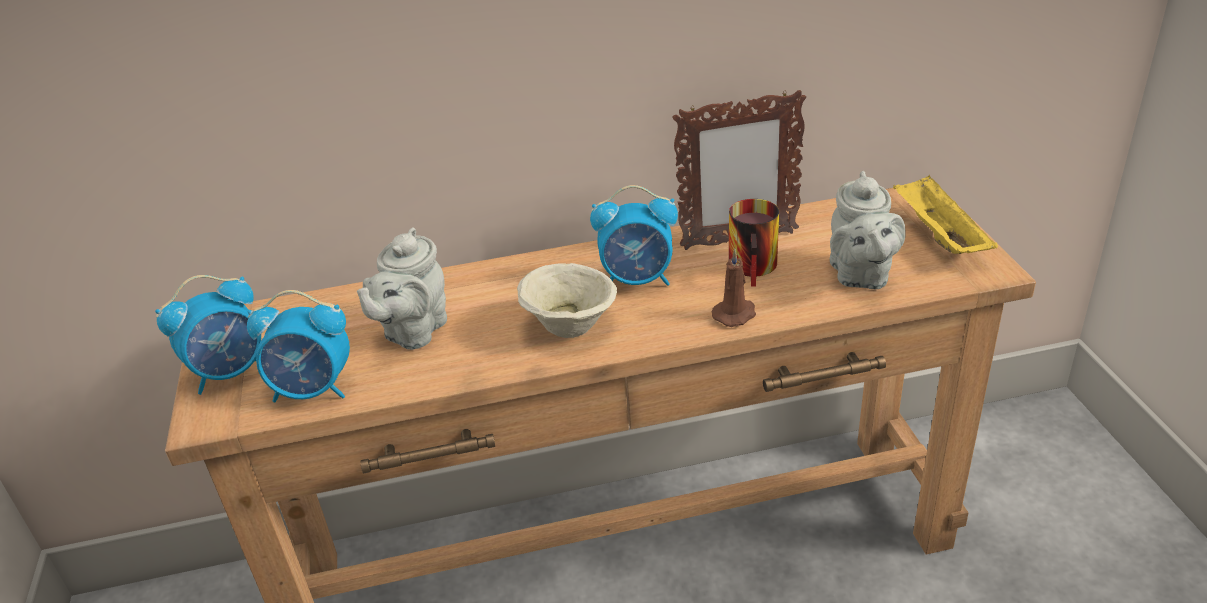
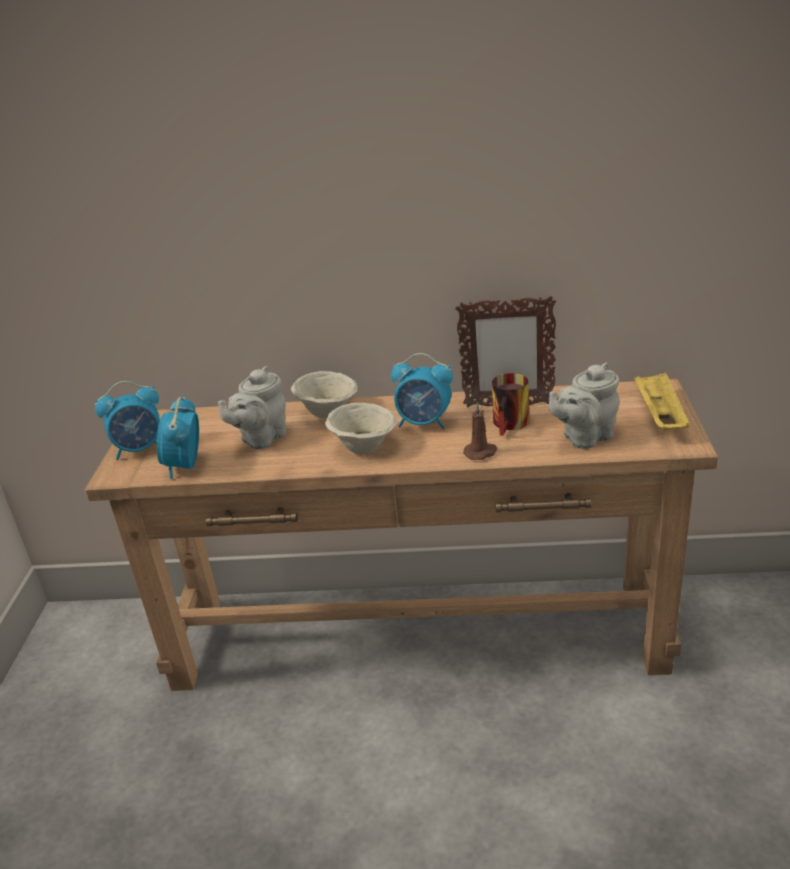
camera: 15 degrees right, 5 degrees down
(314, 390) = (185, 466): alarm clock -> alarm clock turned 75 degrees clockwise
(493, 280) = (327, 412): none -> beige bowl
(860, 275) = (584, 437): grey teapot -> grey teapot turned 45 degrees clockwise

